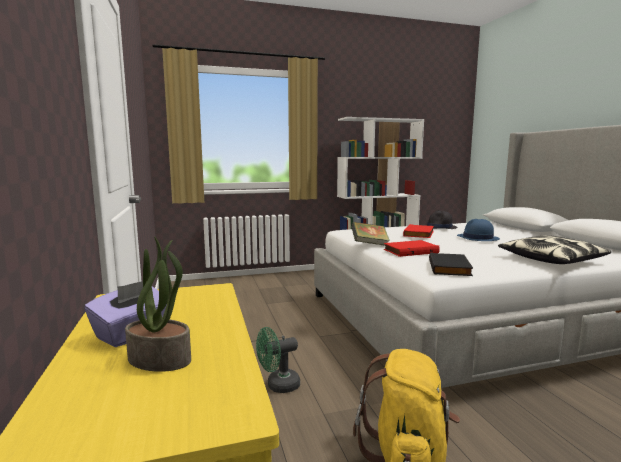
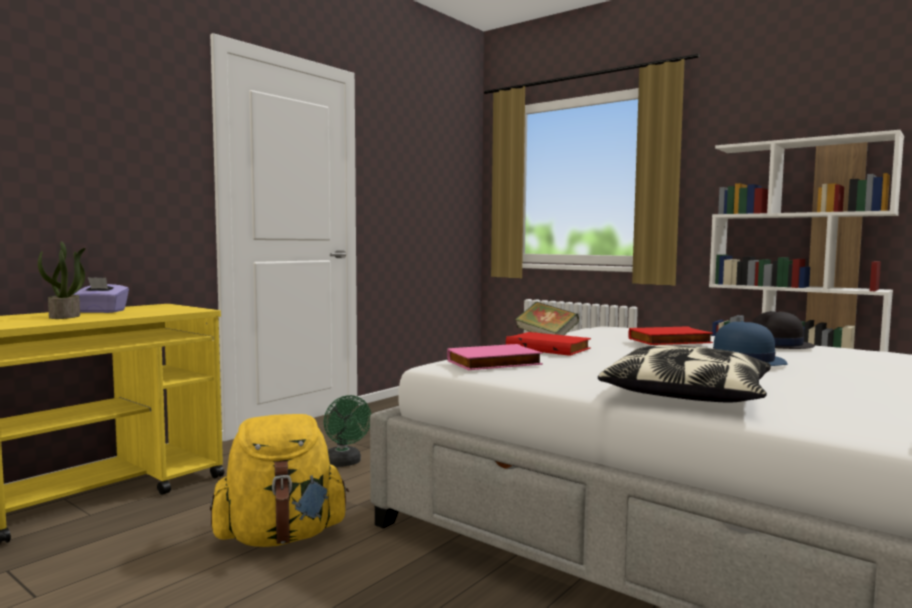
camera: 55 degrees right, 5 degrees down
(278, 386) = (344, 463): green fan -> green fan turned 150 degrees counterclockwise
(450, 268) = (494, 363): black book -> pink book

